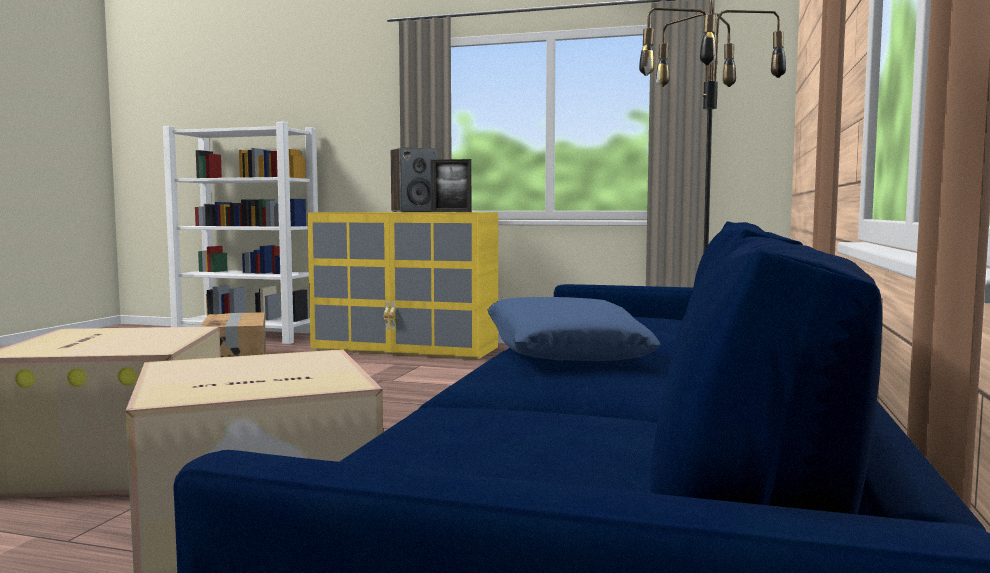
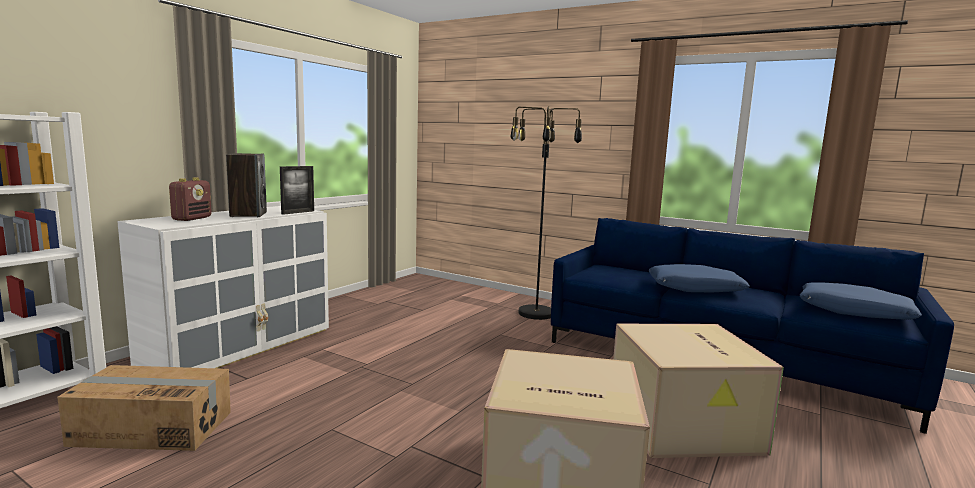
camera: 75 degrees left, 5 degrees up
(370, 211) = (192, 218): none -> radio
(405, 349) = (240, 346): yellow cabinet -> white cabinet
(484, 453) = (854, 312): none -> blue pillow

